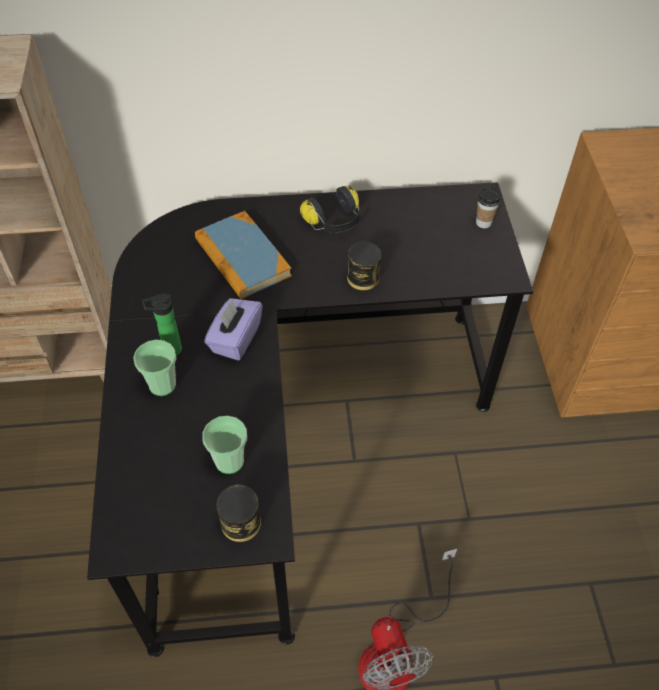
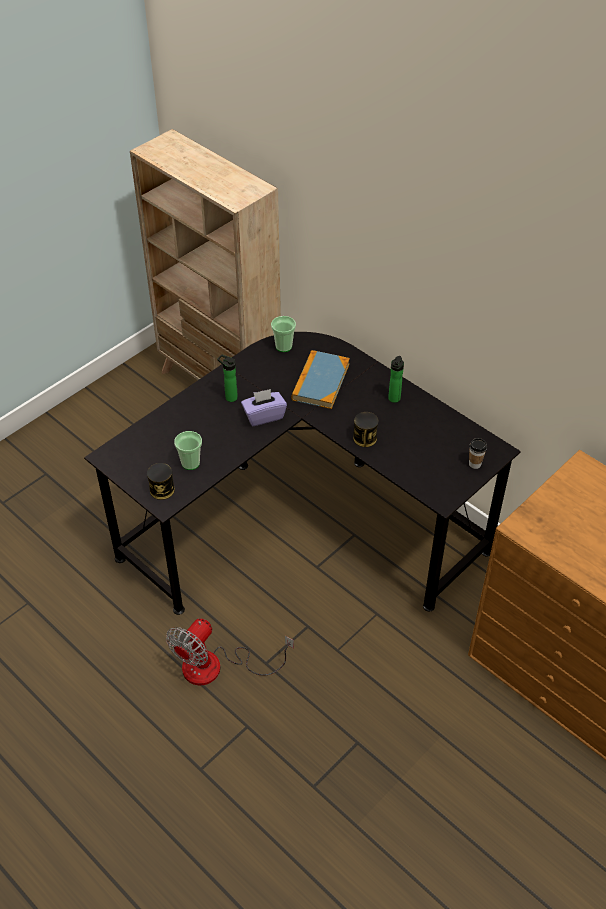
camera: 50 degrees right, 5 degrees down
(162, 385) = (207, 409): cup -> cup (283, 346)
(334, 221) = (393, 400): headphones -> bottle

